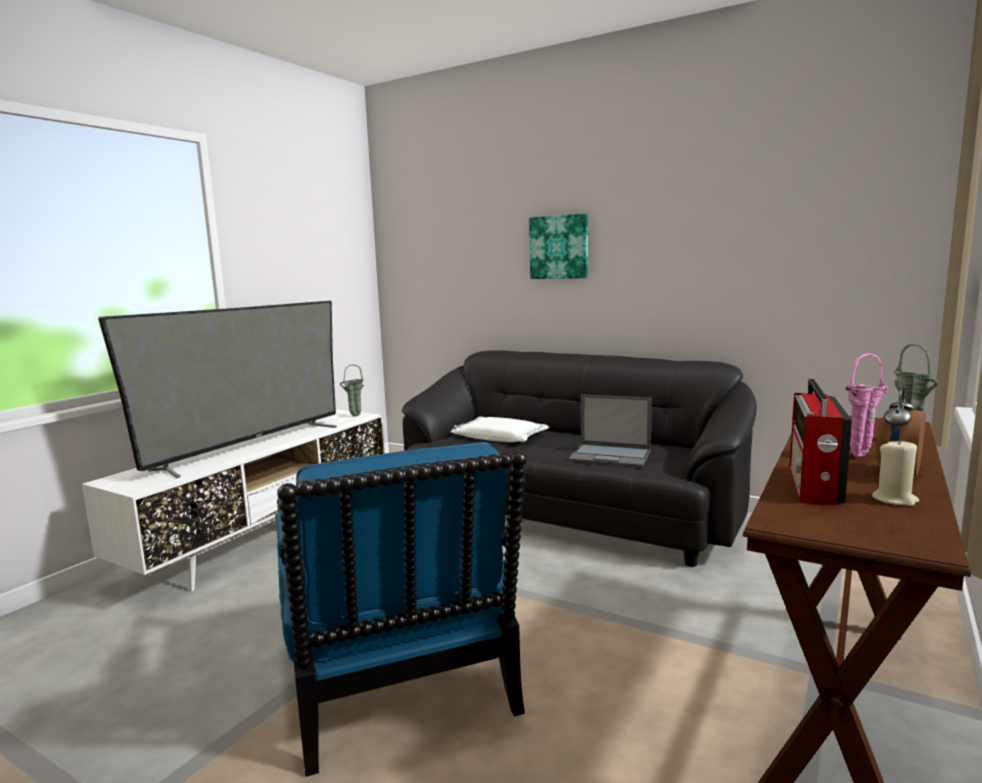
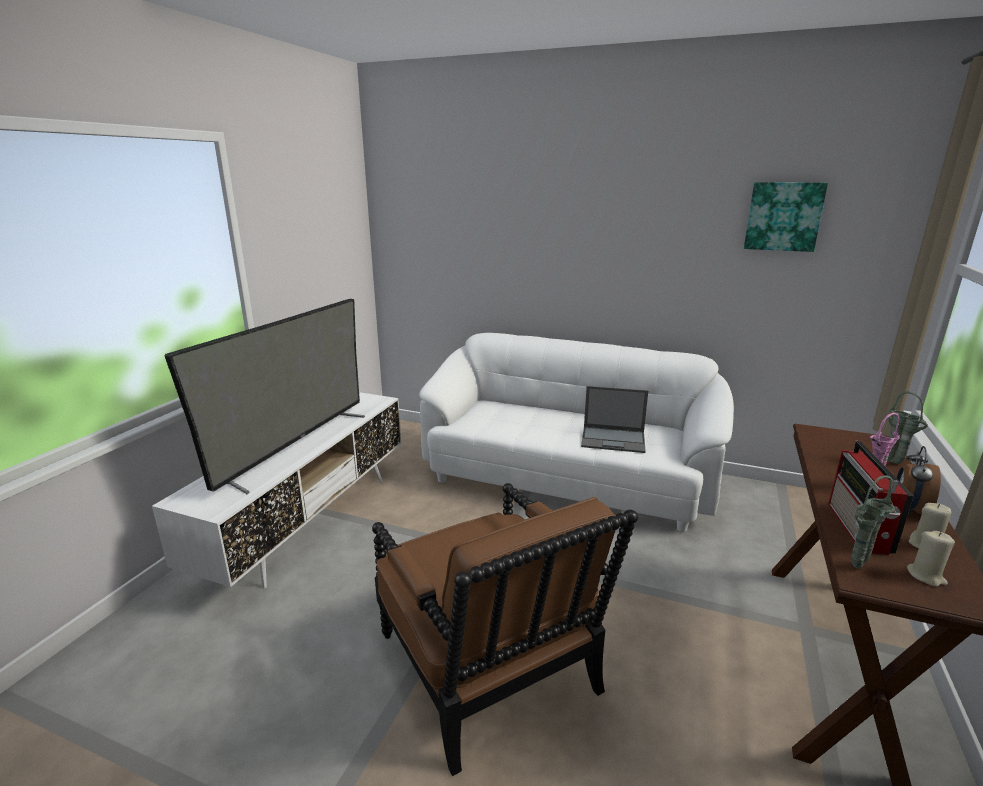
camera: 10 degrees left, 10 degrees up
(354, 416) = (373, 400): green vase -> green vase (856, 567)
(397, 680) = (489, 669): blue armchair -> brown armchair
(500, 436) = (508, 416): white pillow -> none
(559, 247) = (557, 244): picture -> picture (783, 216)
(568, 512) = (566, 478): black sofa -> white sofa
(873, 522) = (926, 576): none -> beige candle

